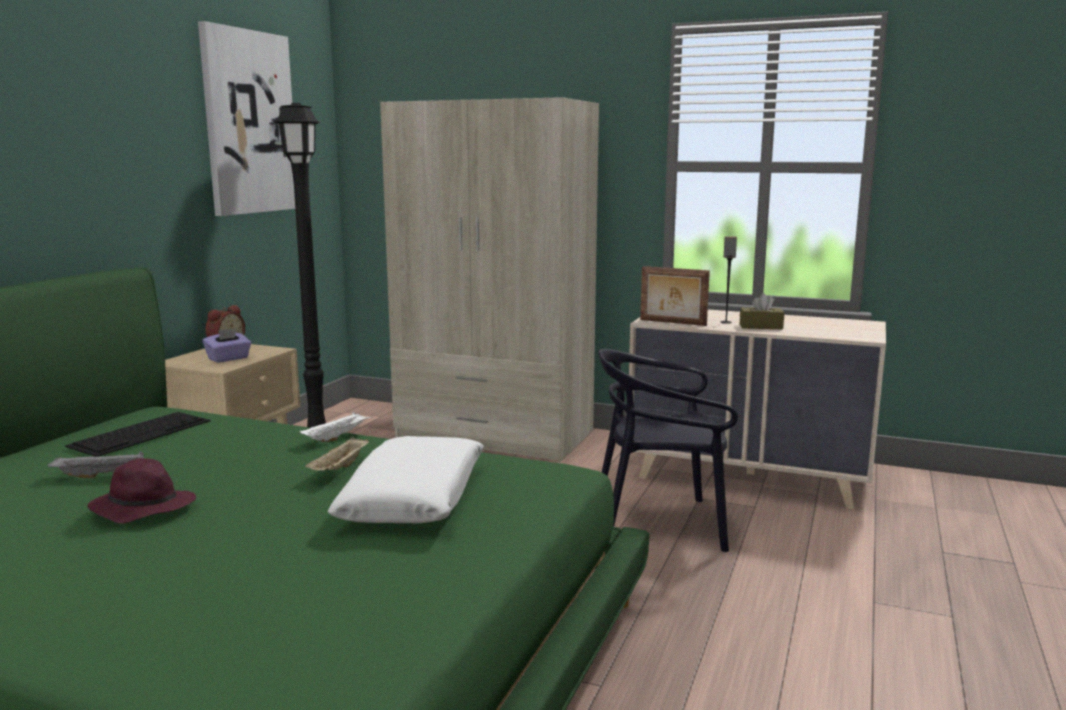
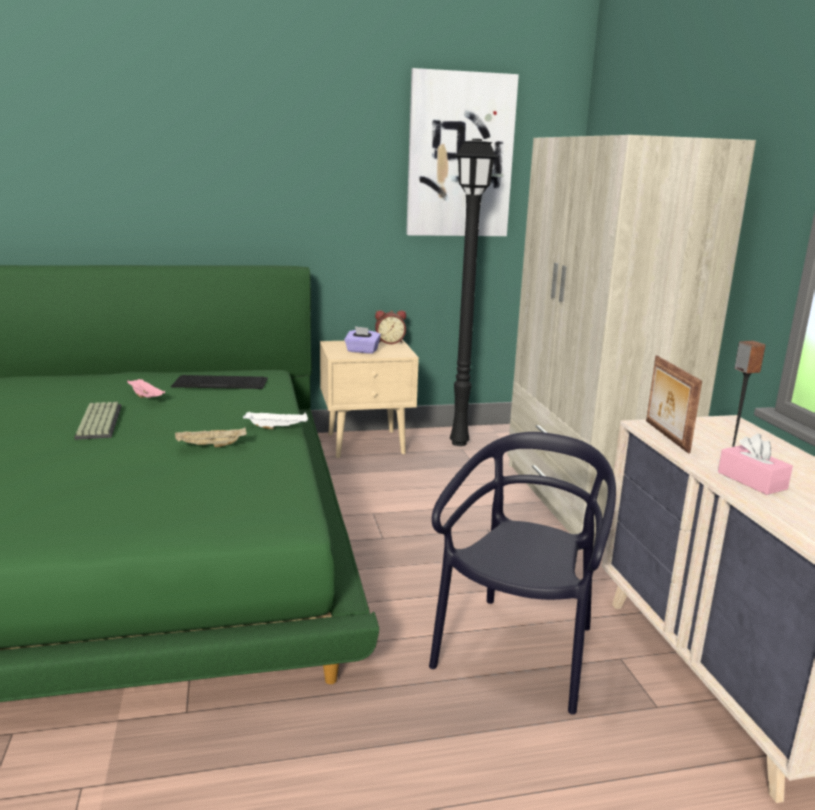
camera: 55 degrees right, 5 degrees up
(101, 475) = (147, 398): grey tray -> pink tray
(142, 508) = (97, 421): purple hat -> keyboard
(414, 498) = (178, 484): white pillow -> none
(659, 525) = (518, 651): black chair -> black chair turned 60 degrees clockwise
(761, 326) = (751, 480): brown tissue box -> pink tissue box

